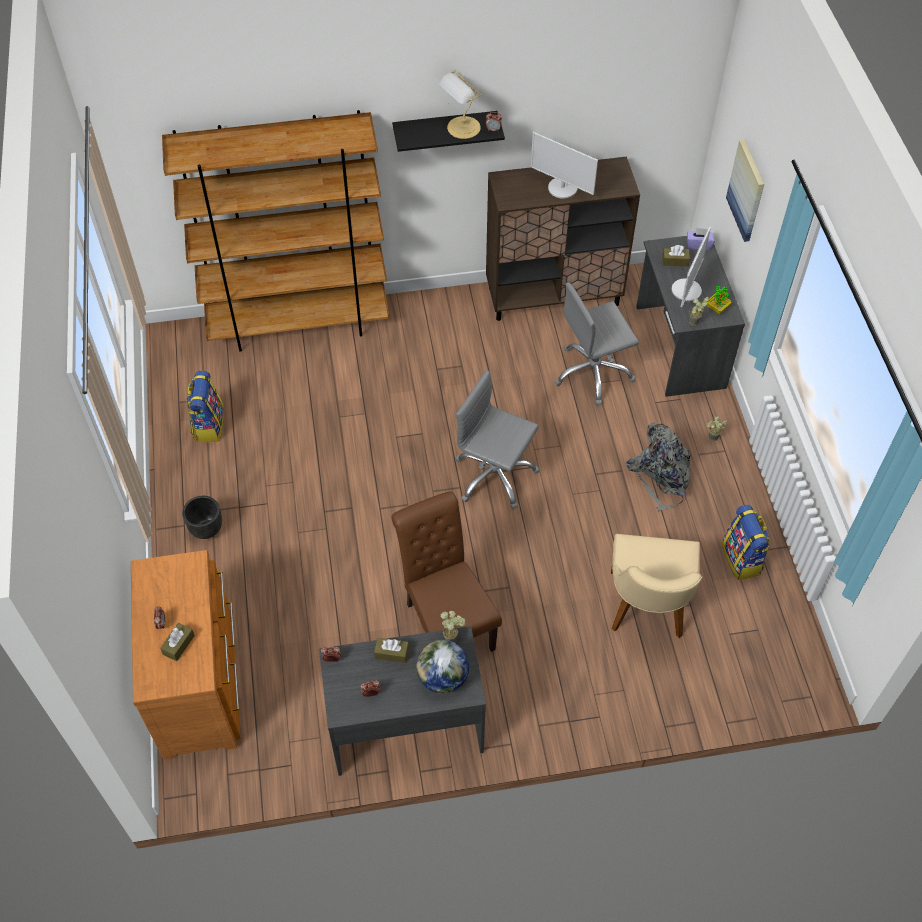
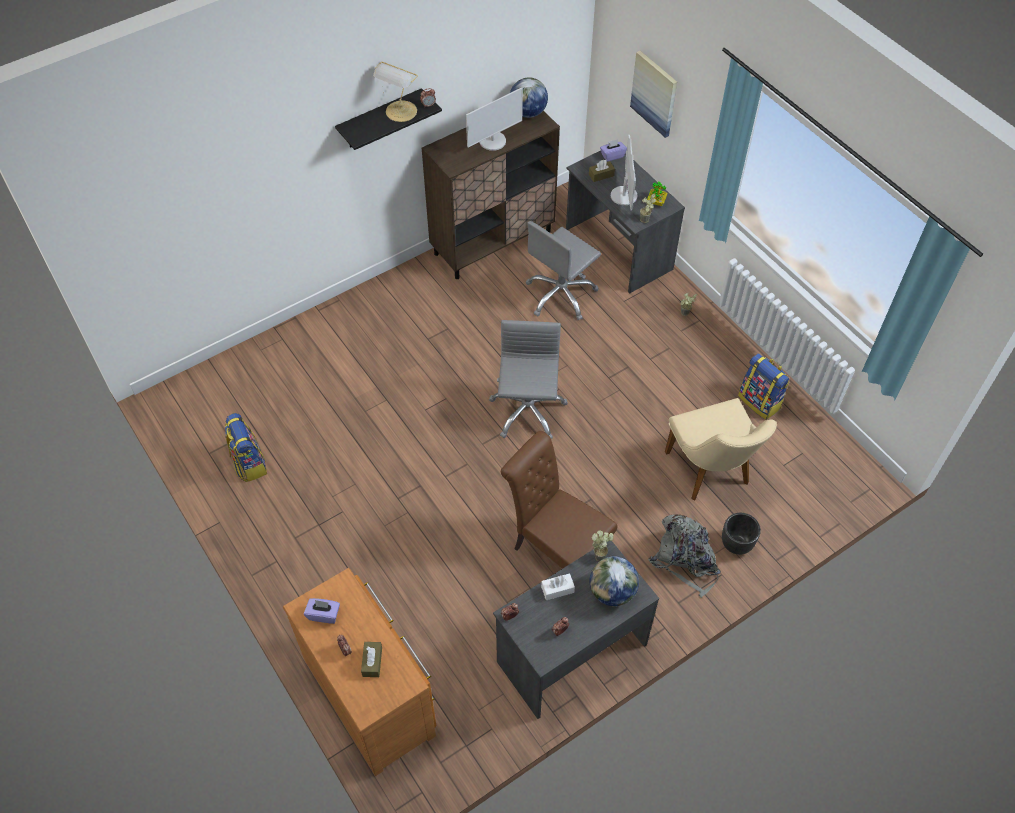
camera: 25 degrees left, 0 degrees up
(161, 583) = (324, 614): none -> purple tissue box
(206, 529) = (299, 556): black planter -> black planter (736, 544)
(299, 324) = (283, 344): brown bookcase -> none
(391, 653) = (557, 589): brown tissue box -> white tissue box
(494, 476) = (527, 411): grey office chair -> grey office chair turned 90 degrees clockwise
(562, 188) = (493, 141): monitor -> monitor turned 45 degrees counterclockwise
(615, 171) = (528, 113): none -> globe
(661, 476) = (661, 360): grey backpack -> grey backpack (685, 560)

